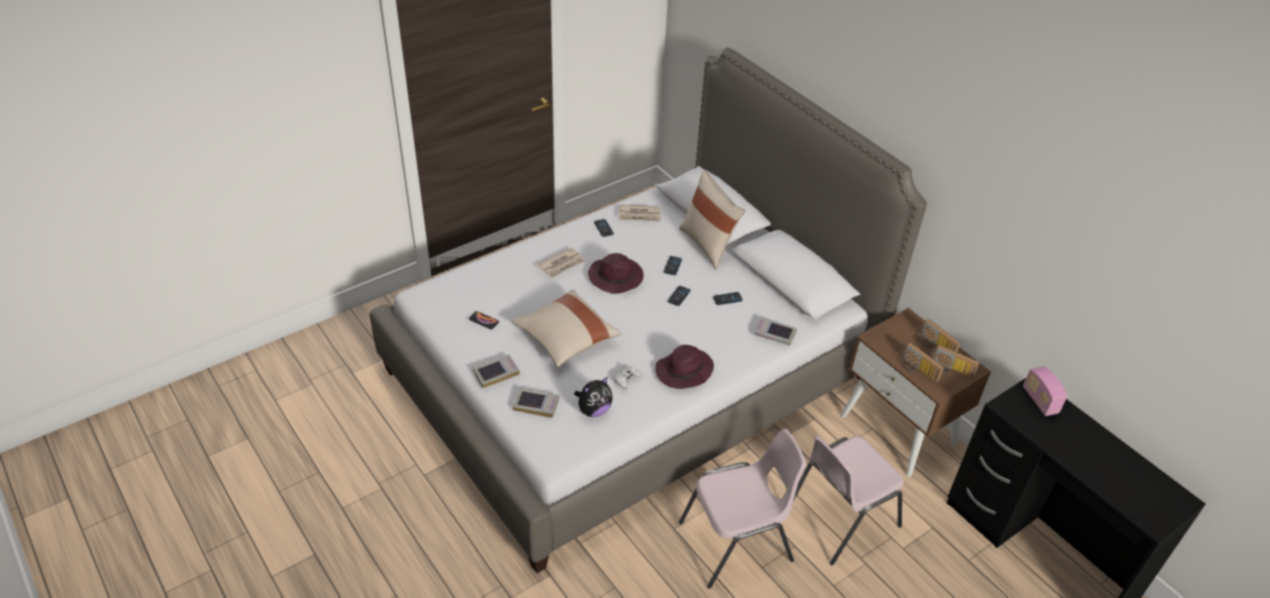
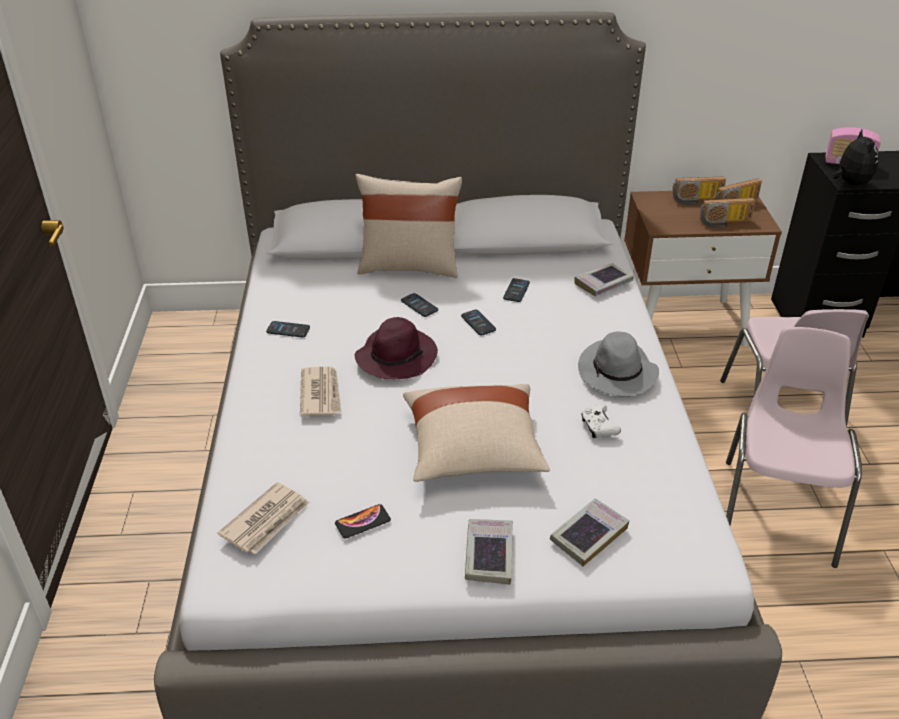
camera: 55 degrees left, 5 degrees down
(594, 410) = (635, 480): plush toy -> plush toy (850, 183)
(639, 215) = (298, 292): newspaper -> newspaper (266, 521)
(683, 372) = (617, 373): purple hat -> grey hat

